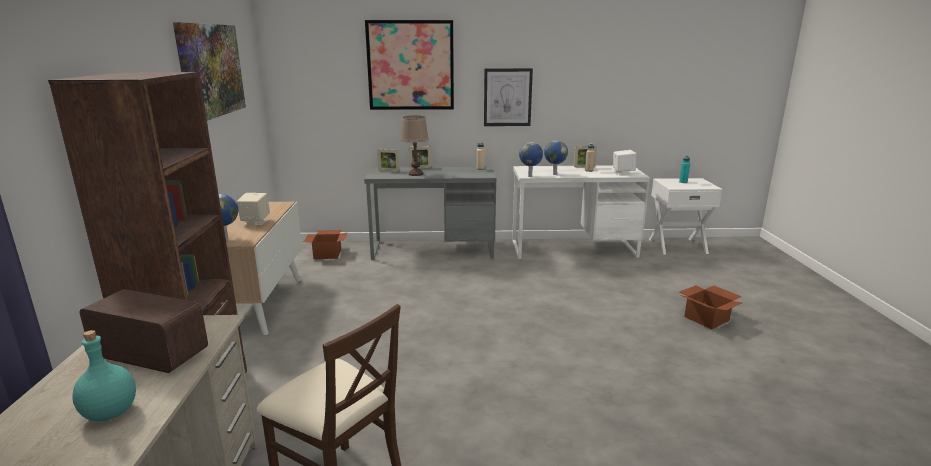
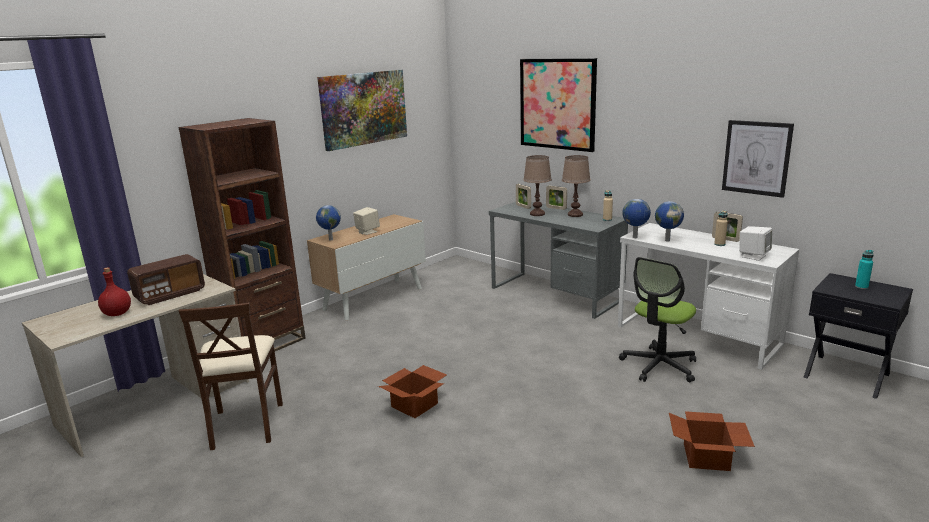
camera: 45 degrees right, 0 degrees up
(110, 412) = (118, 313): turquoise bottle -> red bottle
(150, 355) = (170, 294): radio -> radio turned 75 degrees clockwise
(328, 254) = (470, 274): cardboard box -> cardboard box (416, 405)
(447, 169) = (575, 214): none -> brown table lamp
(507, 97) = (648, 144): picture -> picture (756, 158)
(588, 275) = (659, 366): none -> office chair
(677, 246) = (847, 375): white nightstand -> black nightstand

